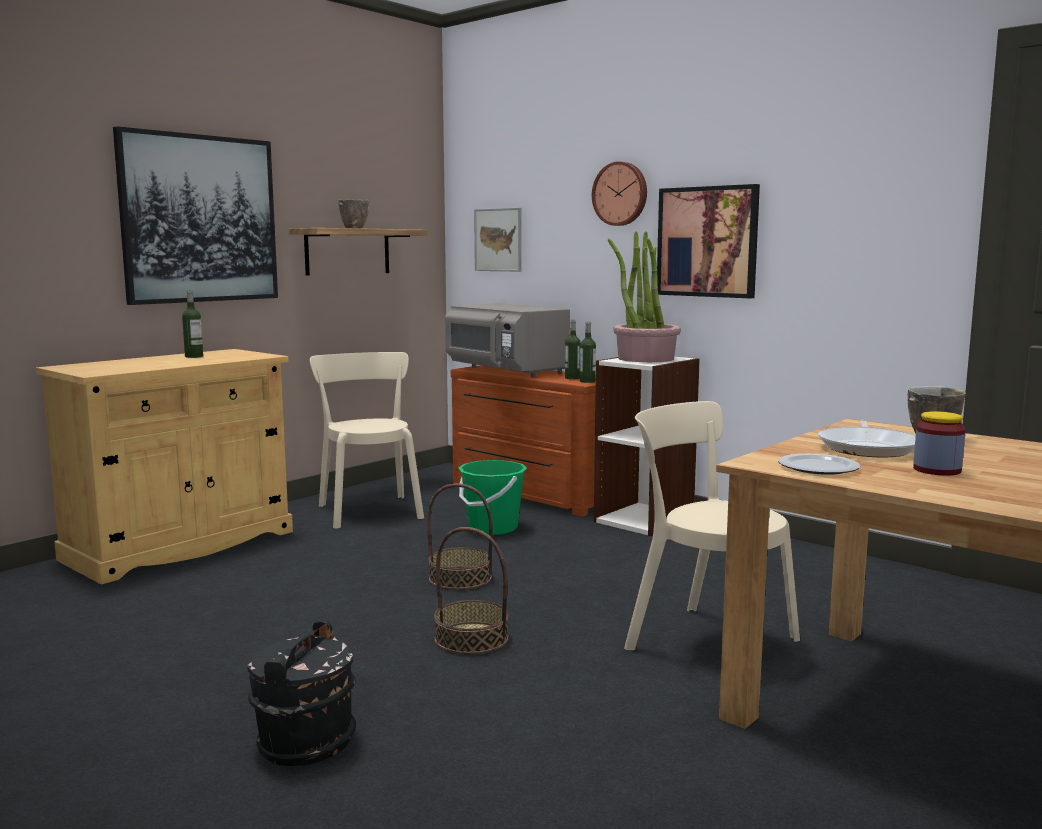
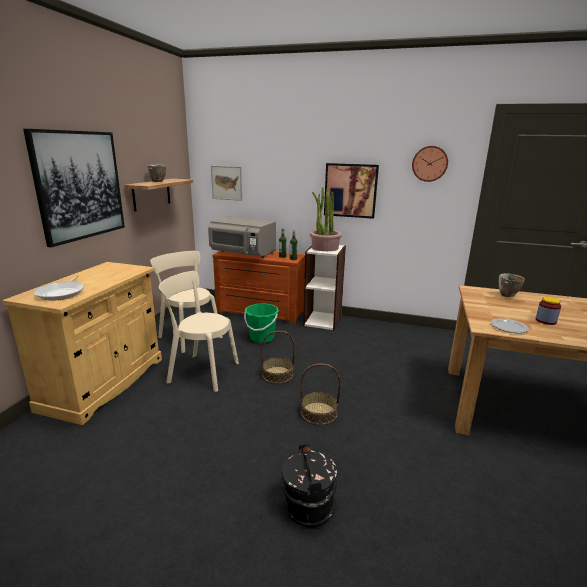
camera: 25 degrees left, 10 degrees up
(194, 356) = (96, 274): bottle -> none
(621, 194) = (302, 163): wall clock -> wall clock (429, 163)
(705, 641) = (411, 389): beige chair -> beige chair (201, 371)
(868, 447) = (500, 307): frying pan -> frying pan (62, 293)

